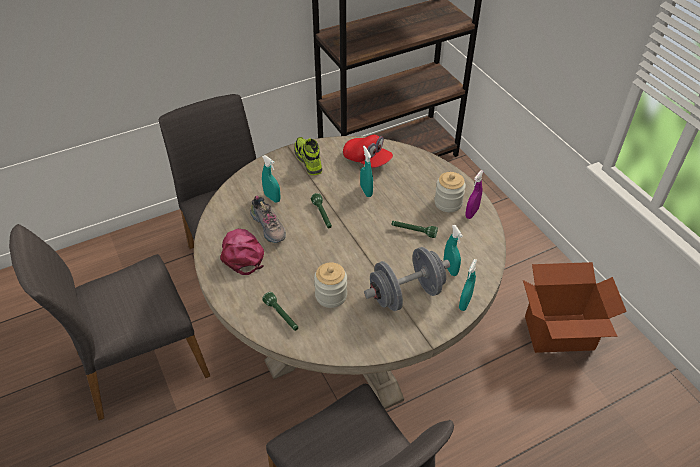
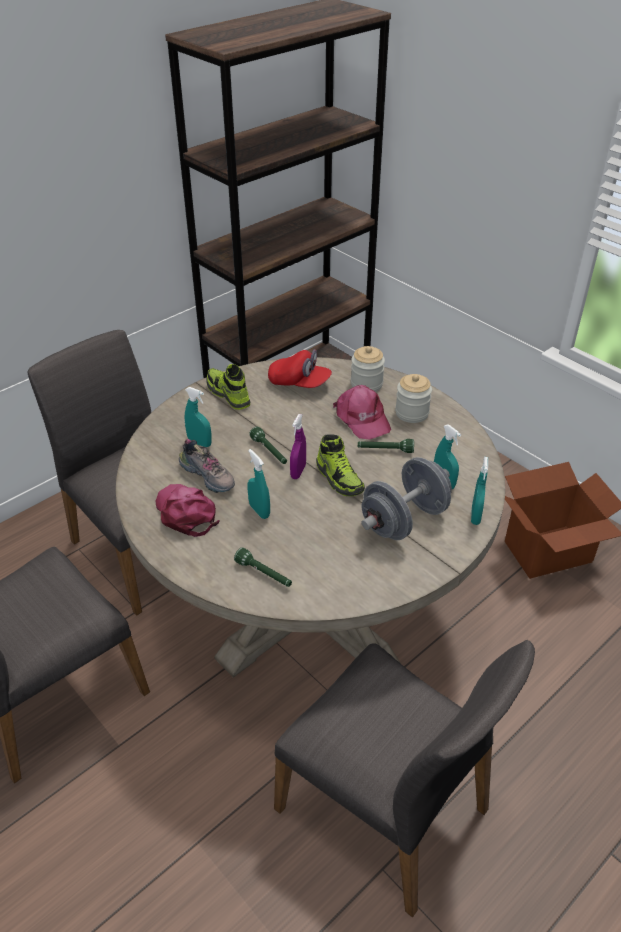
camera: 15 degrees left, 5 degrees down
(331, 295) = (315, 539): jar -> jar (366, 384)
(366, 191) = (311, 416): turquoise spray bottle -> turquoise spray bottle (259, 511)
(368, 248) = (339, 478): none -> shoe
(405, 200) = (362, 418): none -> pink cap
(471, 213) = (443, 419): purple spray bottle -> purple spray bottle (298, 472)

